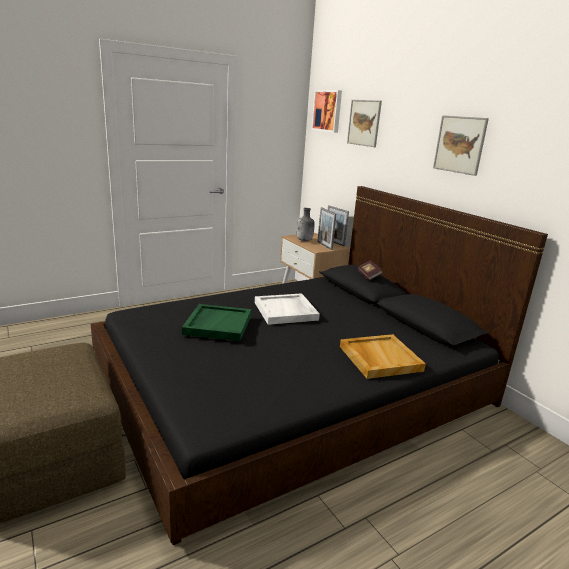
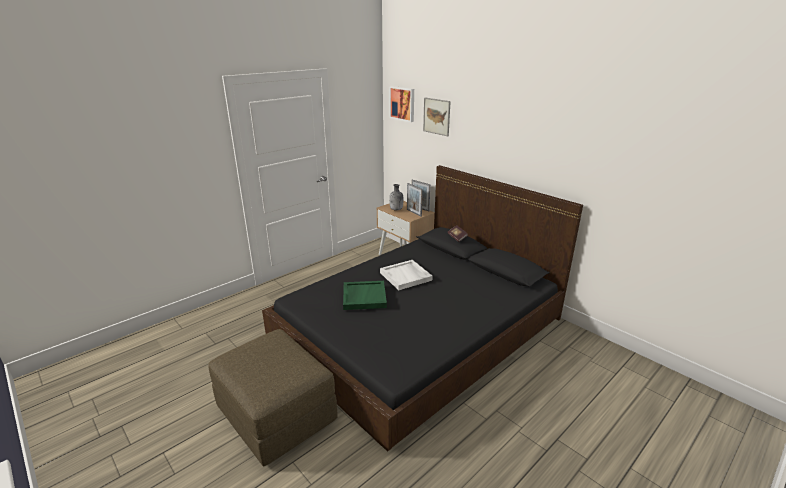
camera: 10 degrees left, 5 degrees up
(379, 358) = (483, 304): beige tray -> none
(459, 144) = (516, 140): picture -> none

